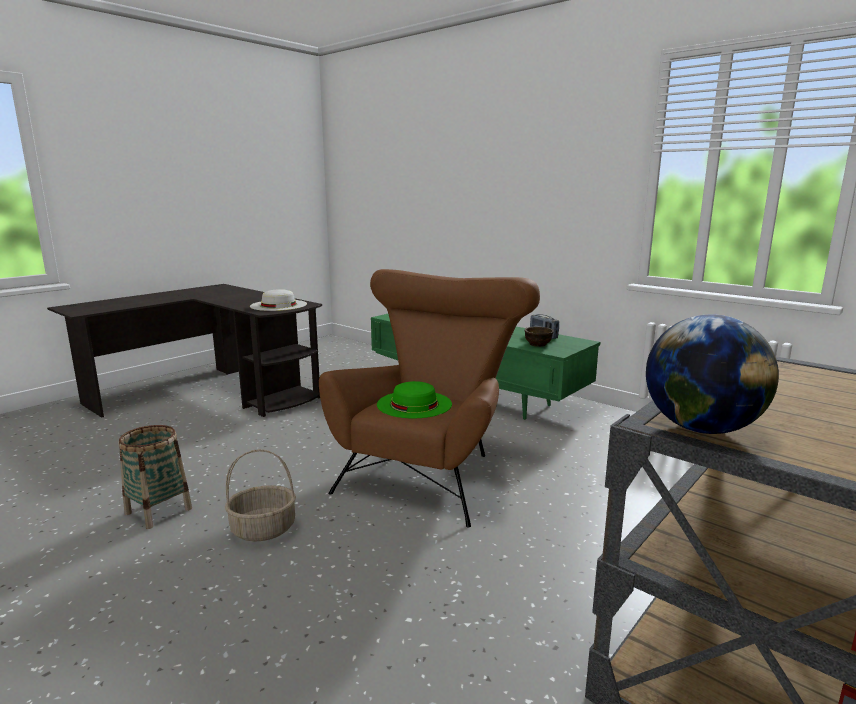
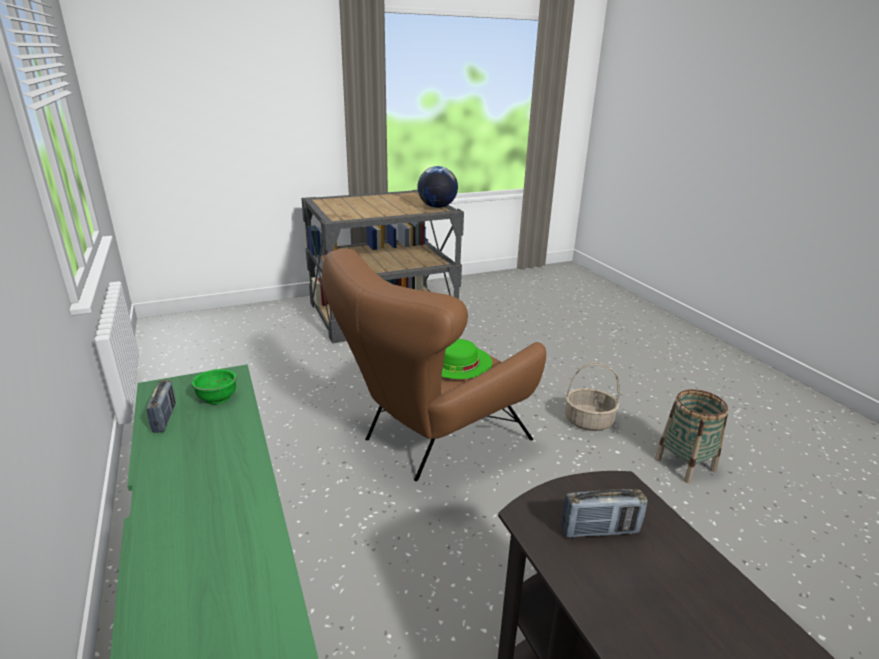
camera: 155 degrees left, 10 degrees up
(278, 305) = (599, 530): white hat -> radio
(538, 344) = (217, 398): brown bowl -> green bowl

